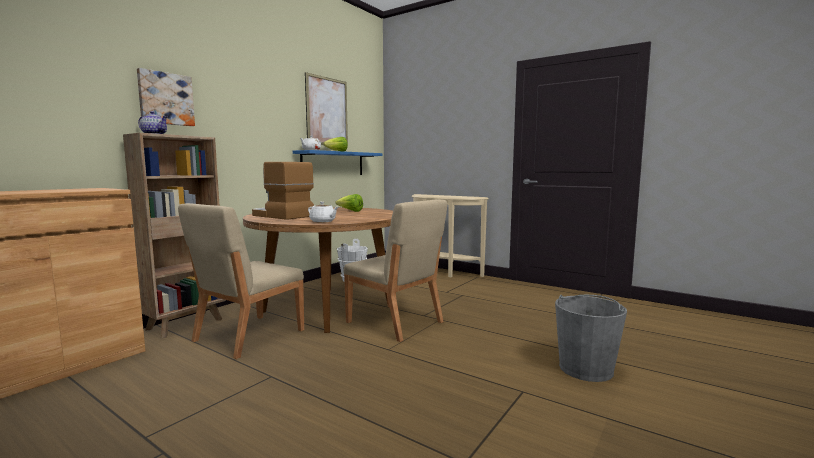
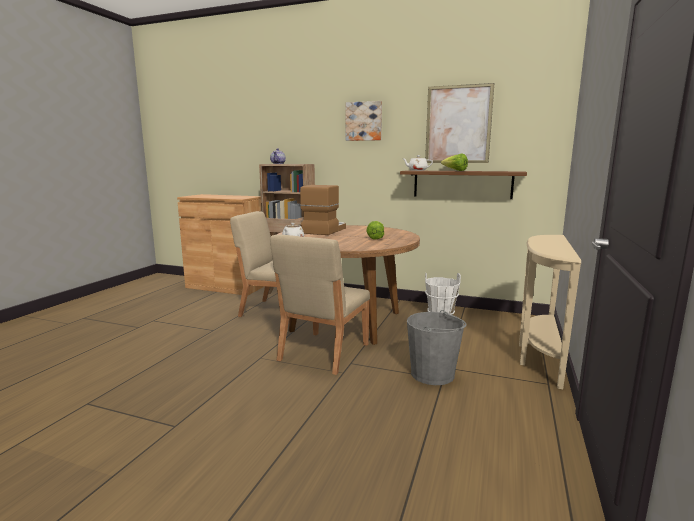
camera: 75 degrees right, 5 degrees up
(165, 99) = (299, 137): picture -> picture (364, 121)
(333, 163) = (462, 184): blue shelf -> brown shelf
(586, 369) = (220, 472): grey bucket -> grey bucket (433, 374)

